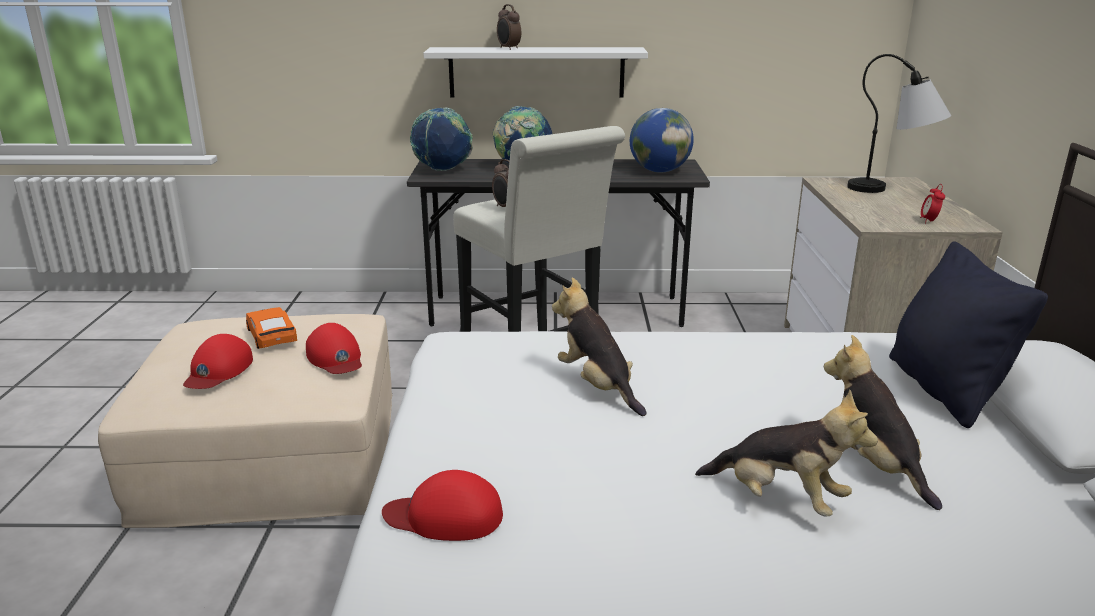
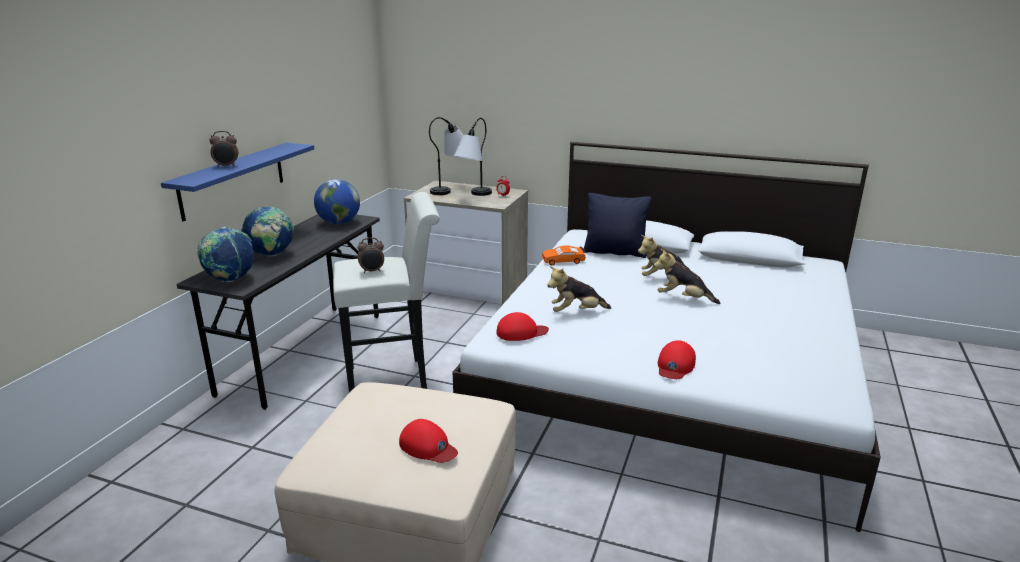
camera: 70 degrees left, 0 degrees up
(271, 336) = (384, 421): orange toy car -> orange toy car (563, 260)
(335, 357) = (441, 398): red cap -> red cap (521, 332)
(536, 72) = (233, 180): white shelf -> blue shelf
(780, 499) = (683, 299): plush toy -> plush toy turned 120 degrees counterclockwise
(887, 206) = (473, 196): none -> table lamp

